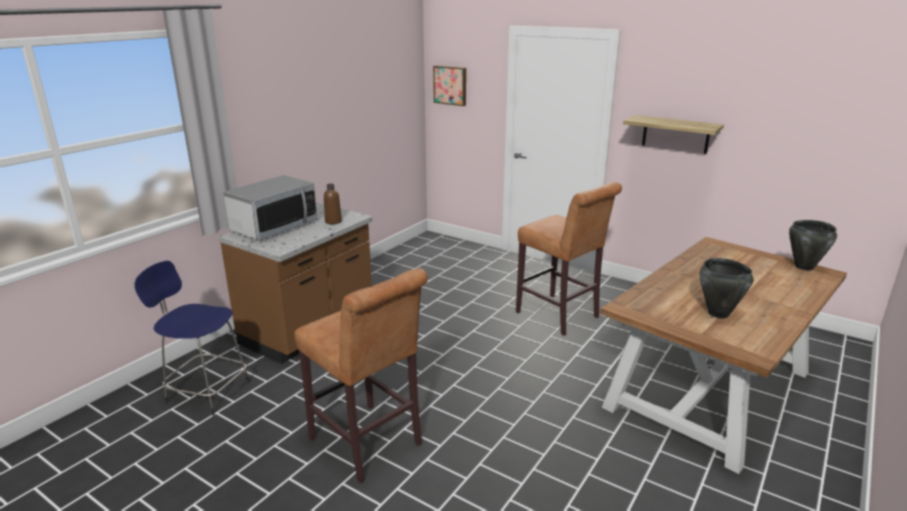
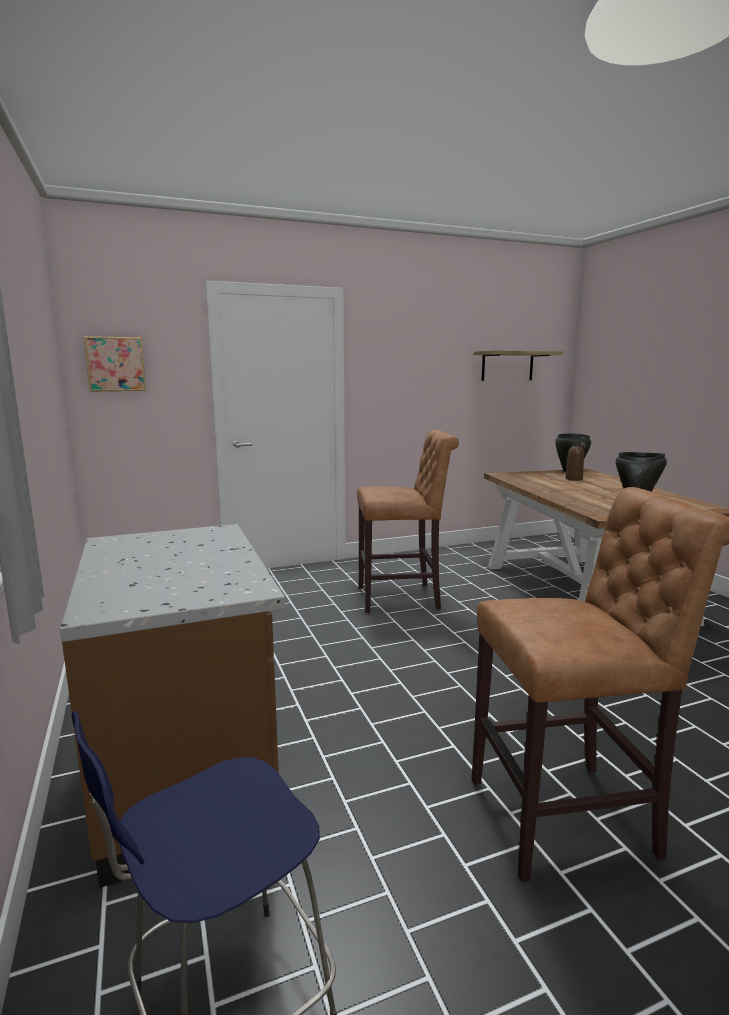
camera: 55 degrees left, 10 degrees down
(274, 227) = (136, 577): microwave -> none
(333, 221) = (208, 542): brown bottle -> brown bottle (574, 479)
(675, 134) = (407, 391): shelf -> shelf (507, 366)

